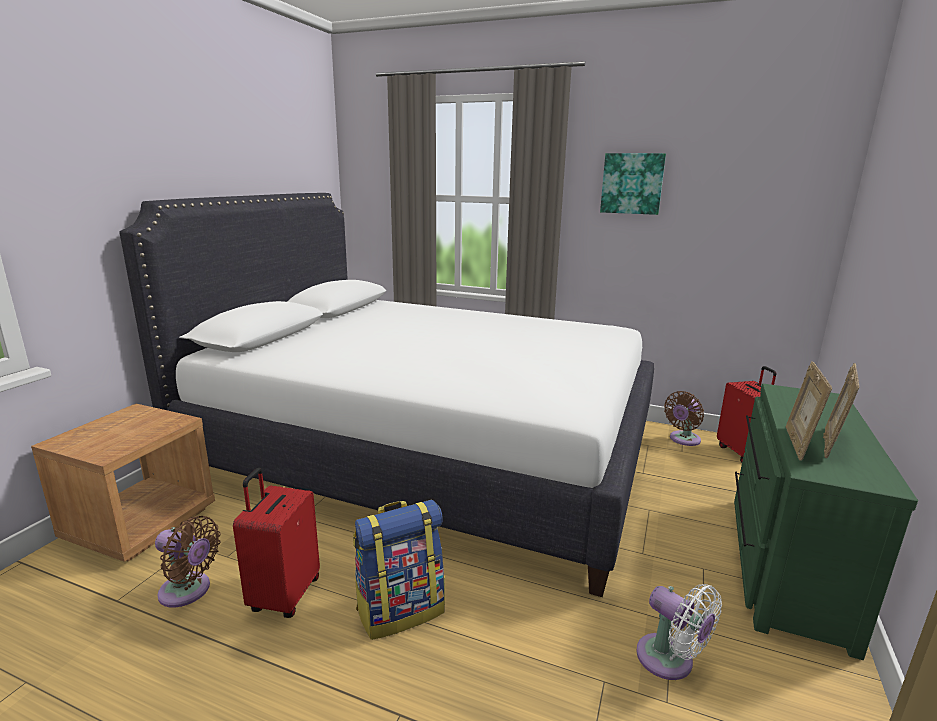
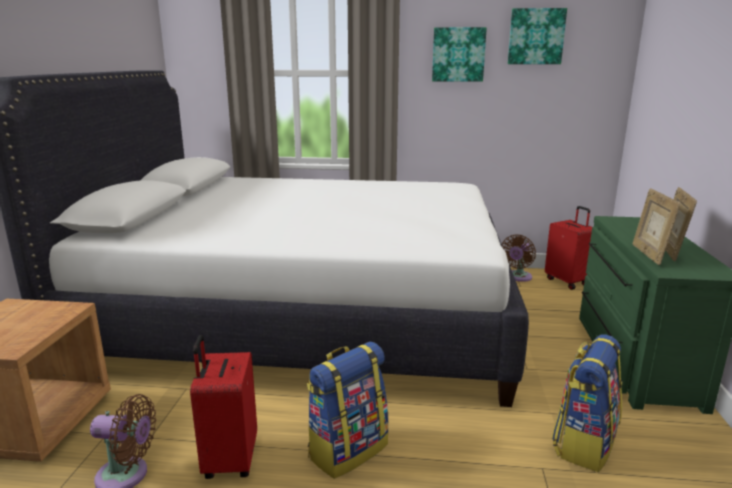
camera: 15 degrees left, 0 degrees up
(670, 661) = (583, 443): white fan -> backpack
(725, 165) = (536, 36): none -> picture

